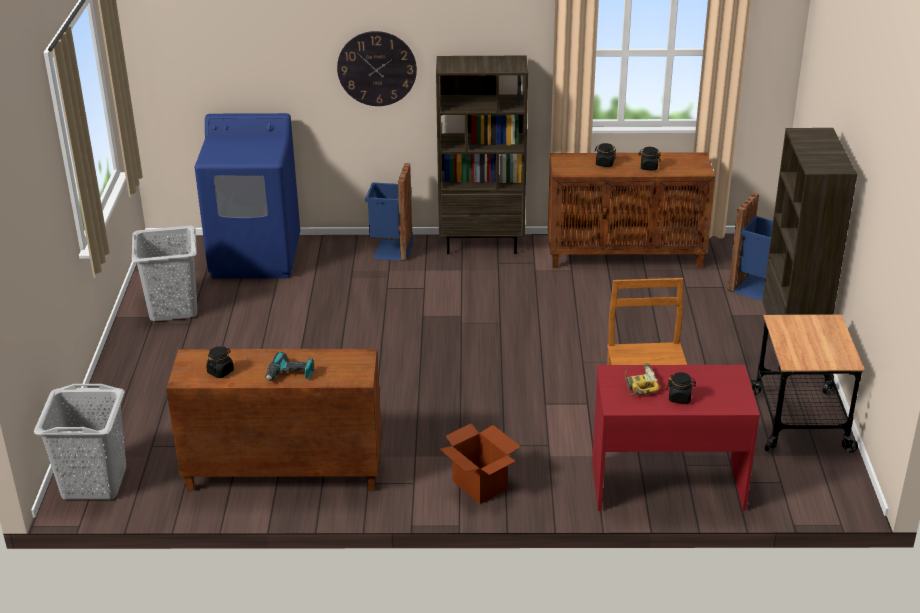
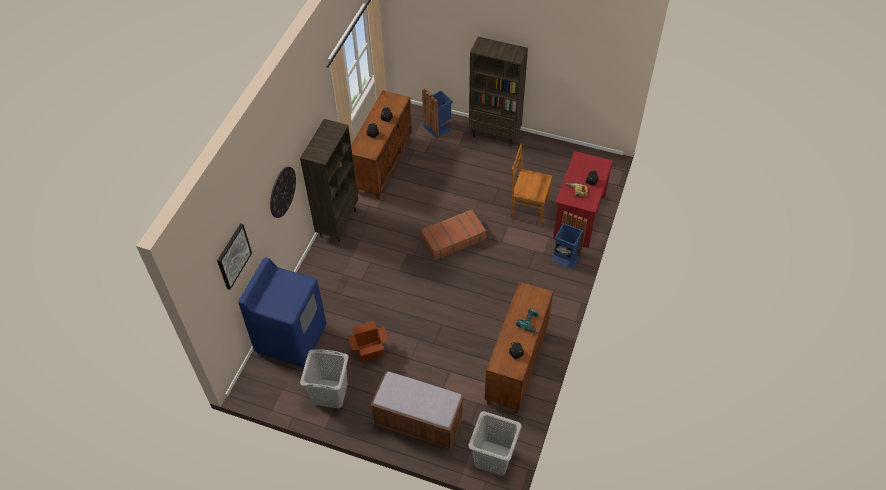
camera: 70 degrees left, 20 degrees up
(143, 395) = (418, 423): none -> brown bench
(227, 44) = (233, 256): none -> picture
(390, 250) = (320, 267): blue trash can -> blue trash can (565, 258)
(480, 485) = (555, 286): cardboard box -> cardboard box (370, 351)
(519, 352) = (453, 238): none -> brown suitcase
(800, 421) = (551, 154): cart -> none

